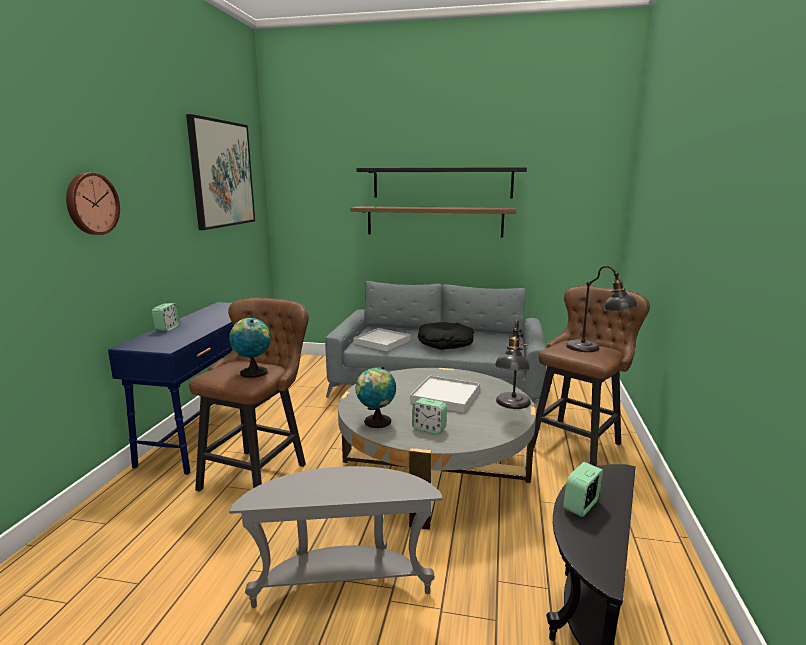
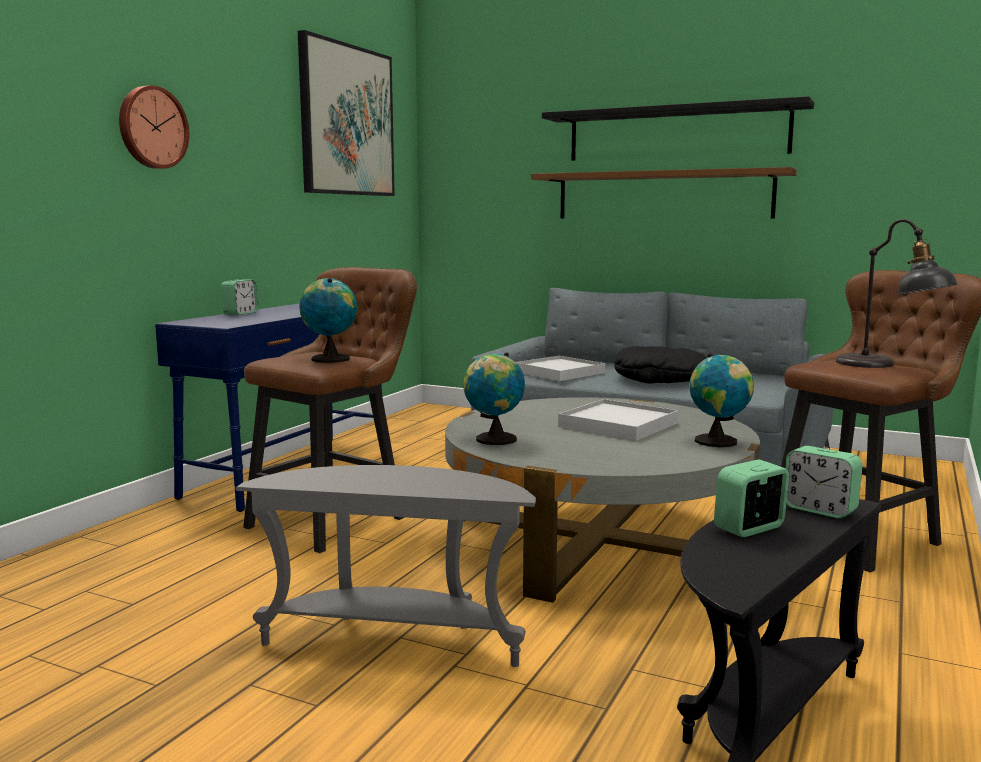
camera: 15 degrees right, 5 degrees down
(429, 428) = (569, 451): alarm clock -> alarm clock (819, 510)
(512, 408) = (719, 442): grey table lamp -> globe

